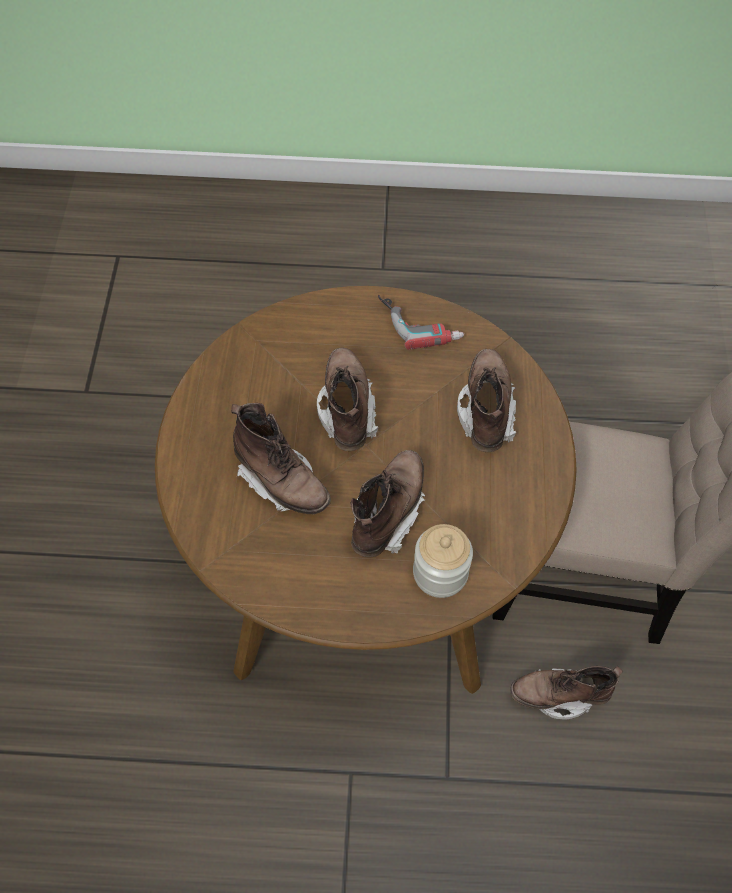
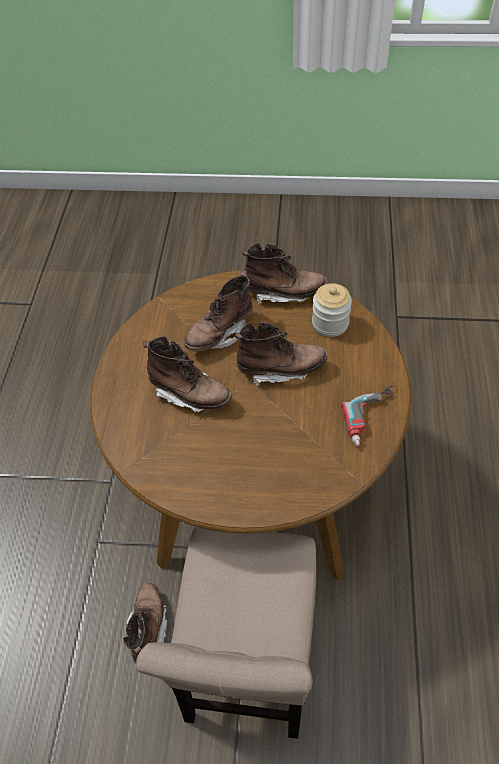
camera: 95 degrees right, 5 degrees down
(440, 573) = (138, 425): jar -> jar (330, 323)
(486, 411) = (281, 462): brown boot -> brown boot (284, 292)

